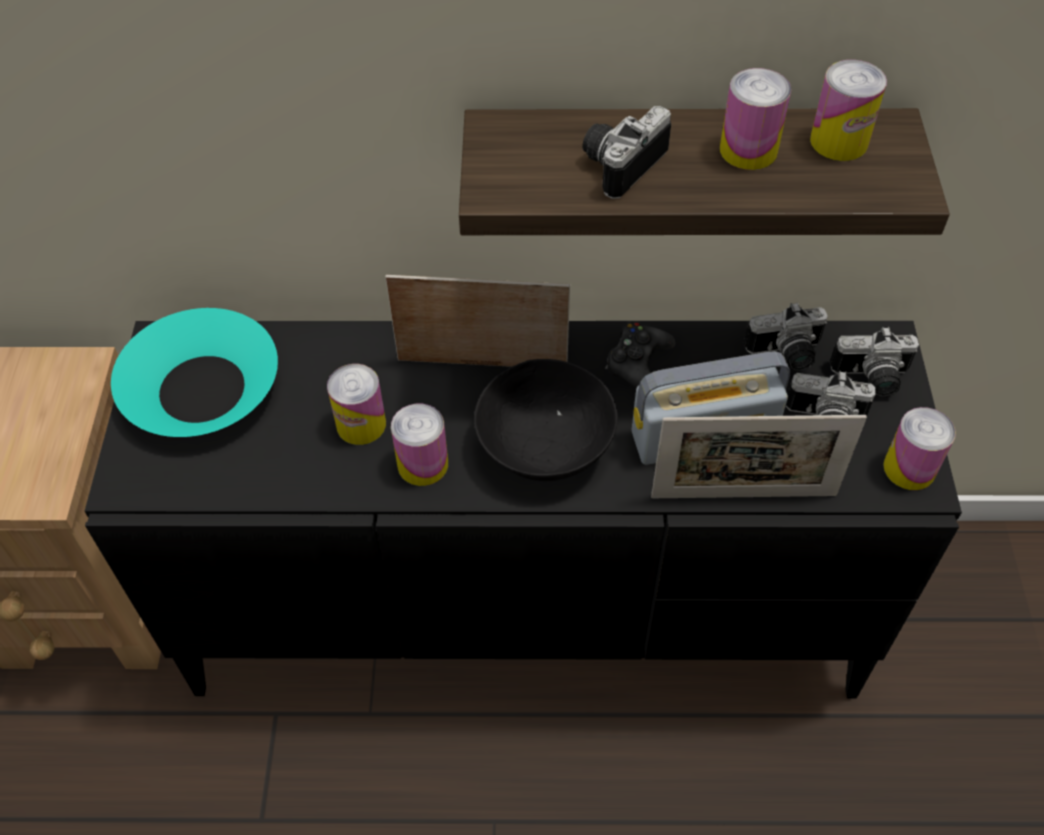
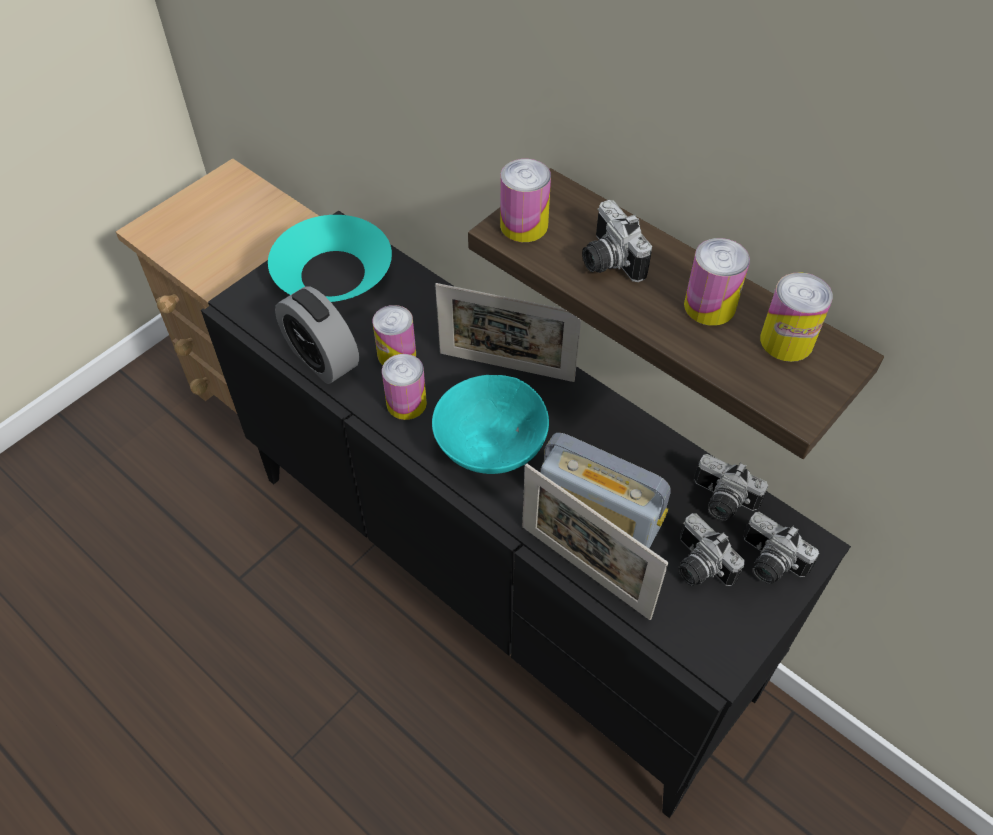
camera: 40 degrees right, 0 degrees up
(286, 481) = (322, 359): none -> alarm clock
(482, 364) = (506, 367): picture frame -> picture frame turned 150 degrees clockwise
(545, 446) = (490, 445): black bowl -> turquoise bowl
(619, 163) = (607, 261): camera -> camera turned 105 degrees counterclockwise
(638, 363) = (608, 435): black game controller -> none
(909, 468) = (726, 643): can -> can (524, 225)

